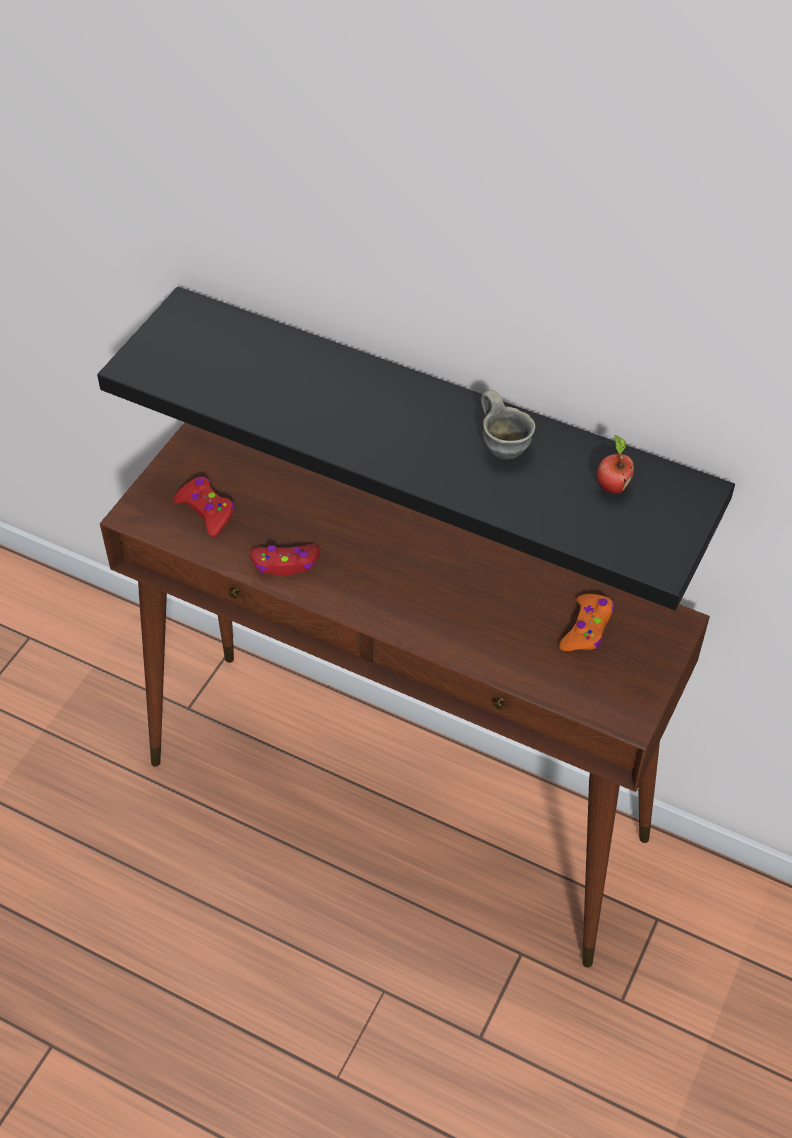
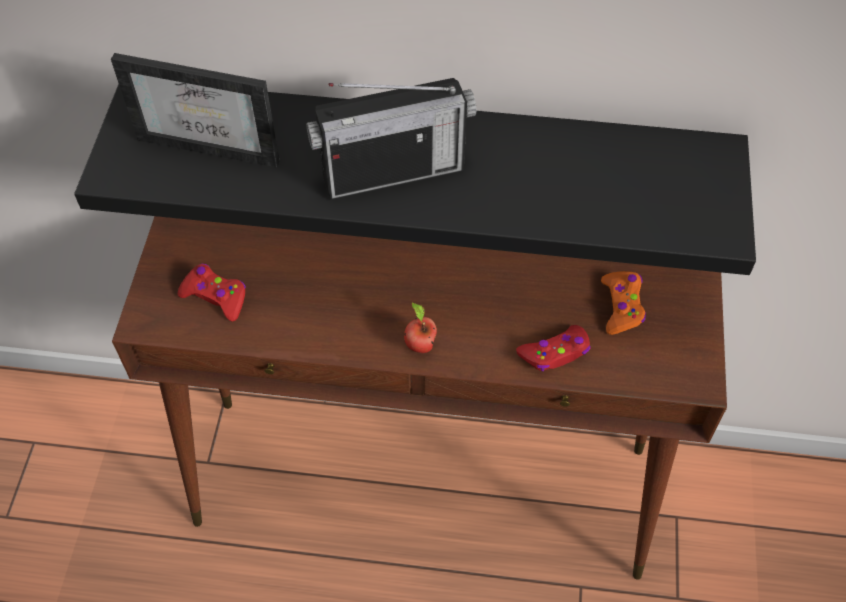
camera: 20 degrees left, 5 degrees up
(236, 360) = (216, 140): none -> picture frame
(286, 564) = (316, 327): red game controller -> red game controller (555, 353)
(379, 428) = (392, 172): none -> radio
(505, 447) = (523, 157): grey mug -> none
(611, 486) = (641, 169): apple -> apple (419, 345)

